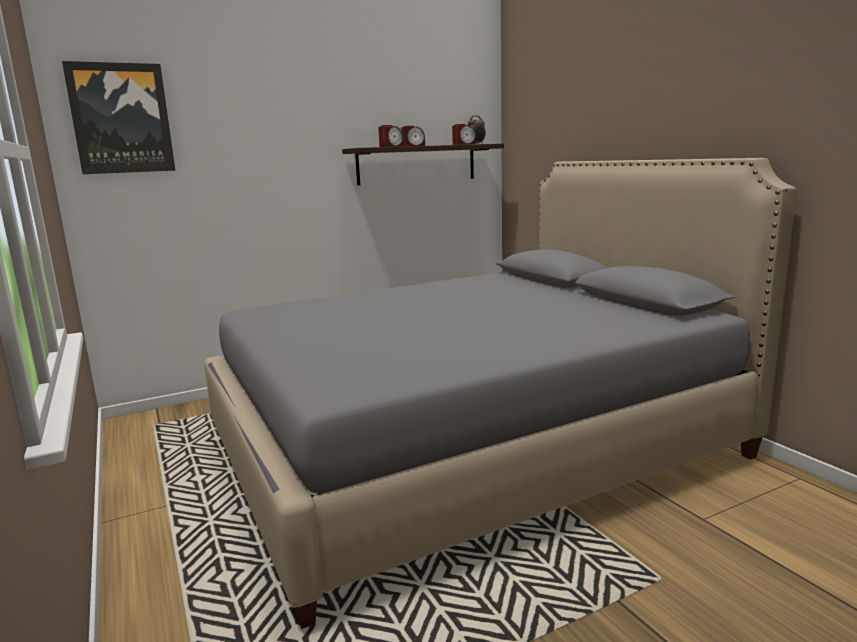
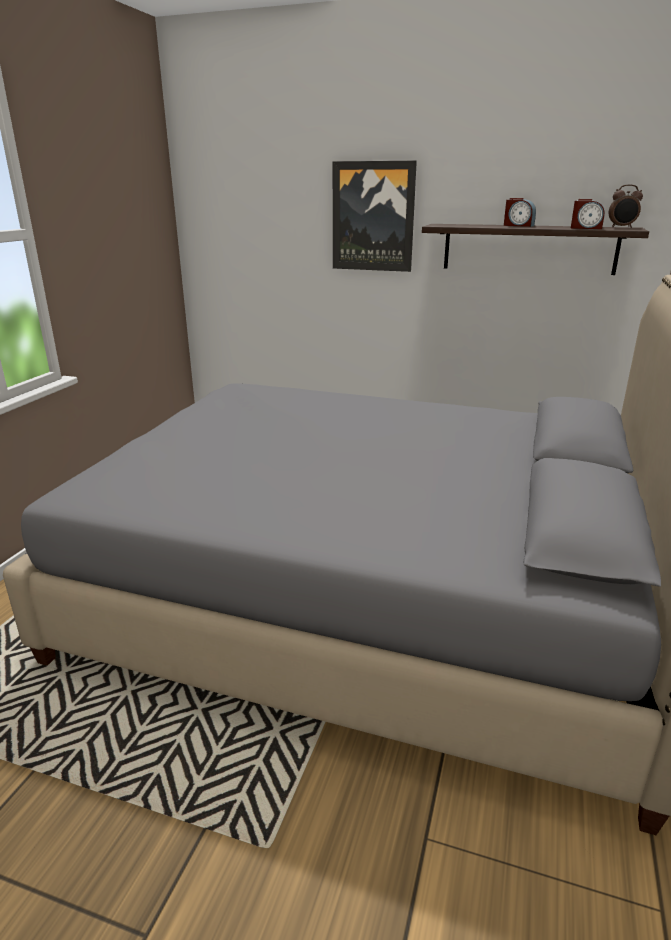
camera: 45 degrees right, 10 degrees up
(121, 119) = (225, 184): picture -> picture (373, 217)
(391, 146) = (476, 226): alarm clock -> none

